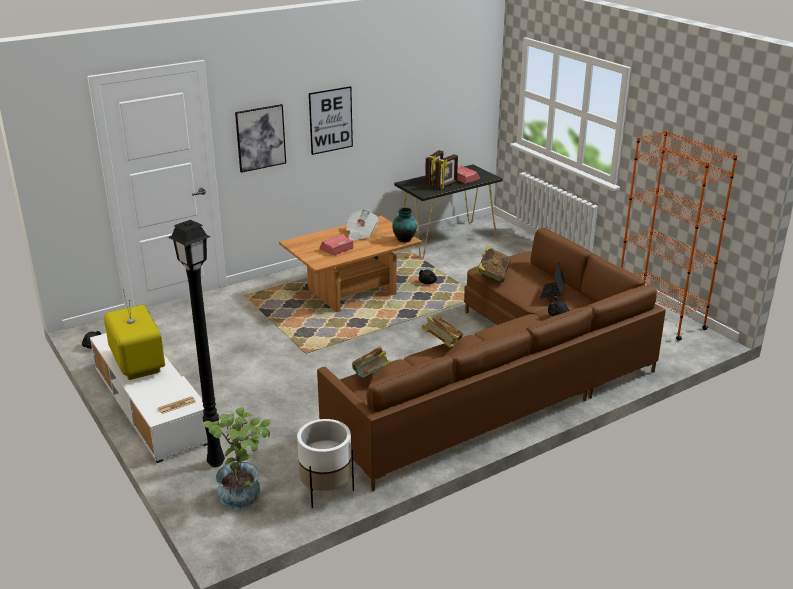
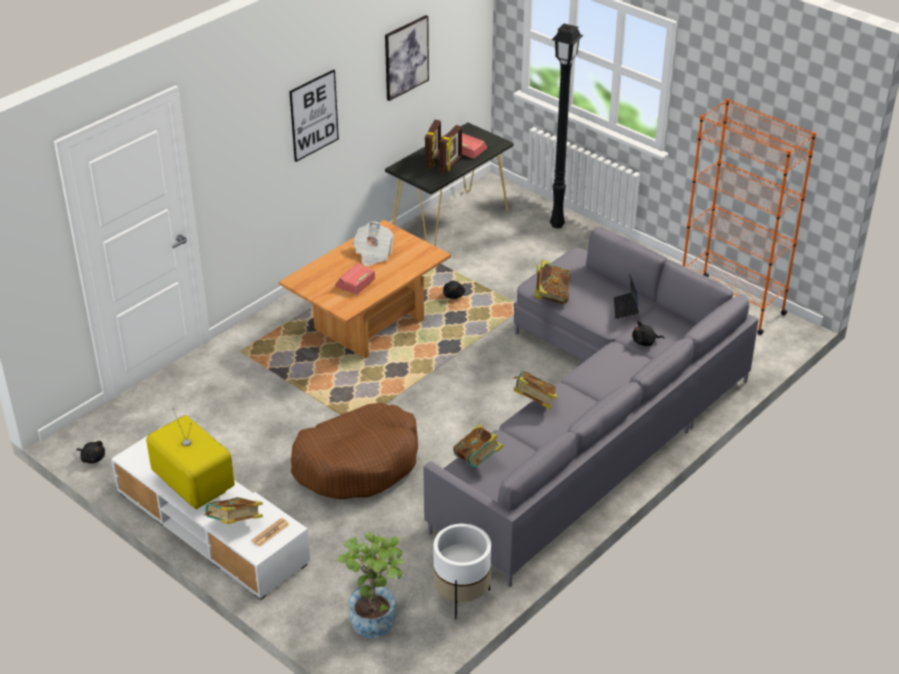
camera: 15 degrees left, 10 degrees up
(152, 395) = (235, 524): none -> book
(216, 461) = (326, 585): black floor lamp -> black floor lamp (556, 224)
(260, 138) = (240, 158): picture -> picture (406, 57)
(292, 379) = (358, 463): none -> brown dog bed
(405, 240) = (430, 255): vase -> none
(505, 379) = (593, 420): brown sofa -> grey sofa

